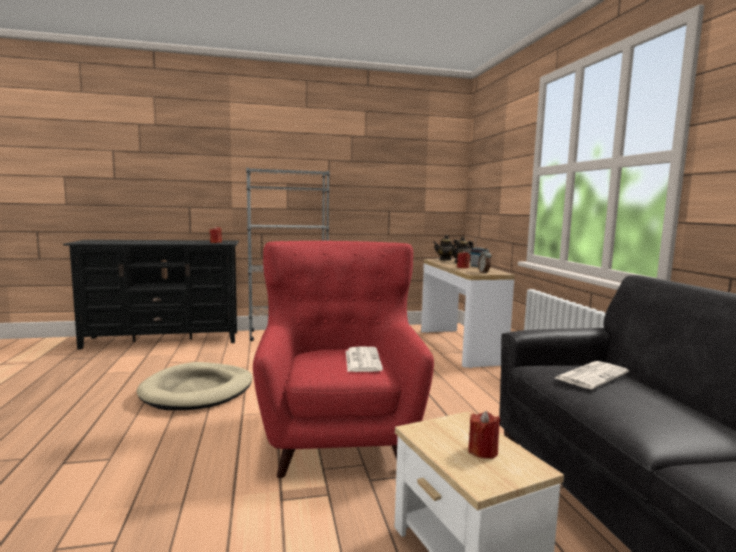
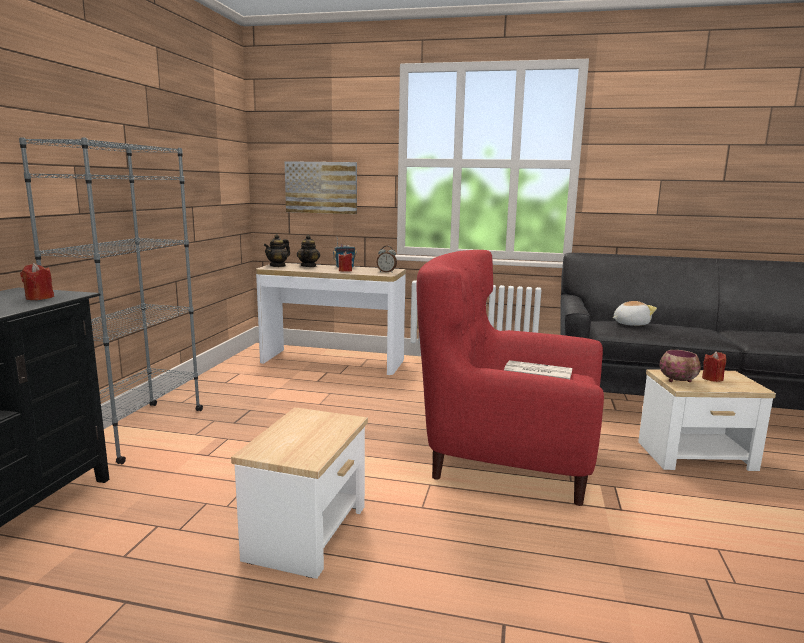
camera: 65 degrees left, 5 degrees up
(198, 391) = (308, 533): beige dog bed -> side table
(441, 428) = (678, 380): none -> bowl
(494, 198) = (321, 187): none -> picture
(591, 375) = (630, 324): newspaper -> plush toy

